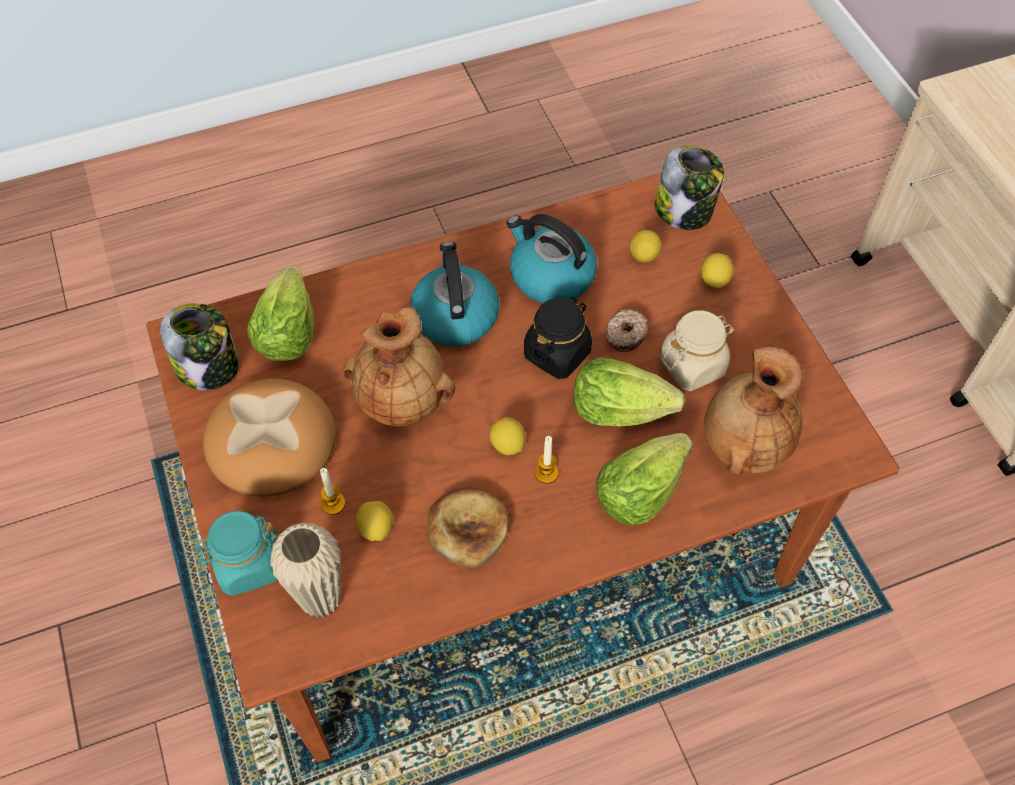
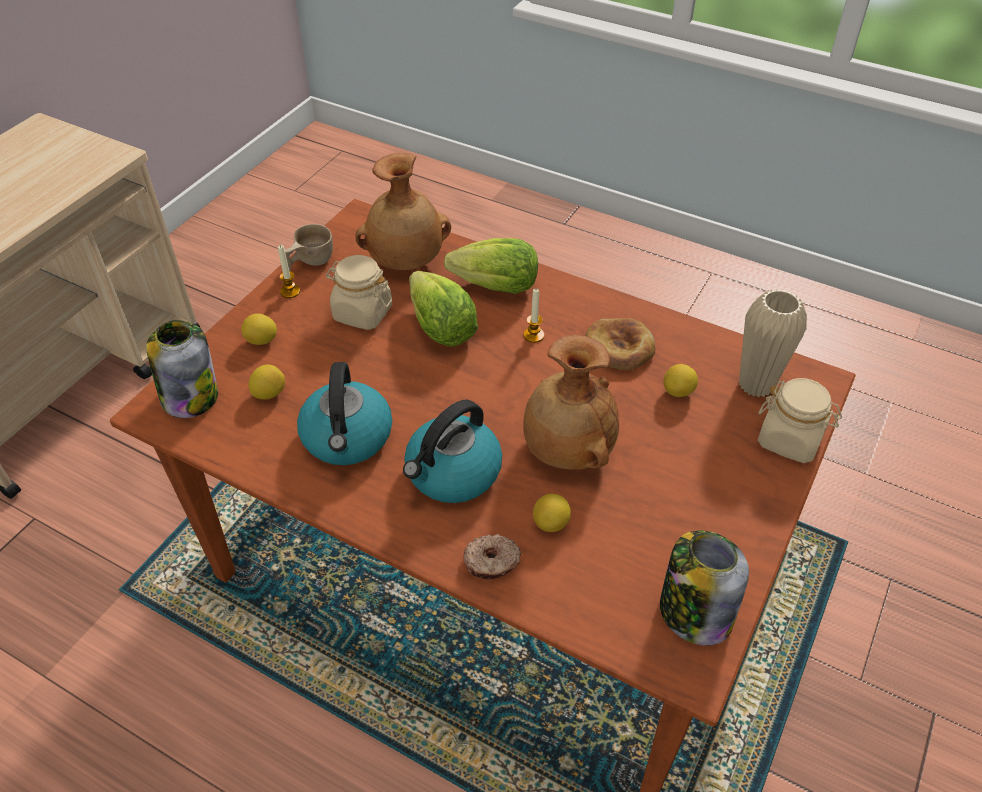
camera: 130 degrees left, 10 degrees down
(248, 565) = (790, 440): turquoise jar -> beige jar
(272, 441) = (696, 504): bread -> none
(287, 334) = (597, 580): lettuce -> none
(333, 503) = (692, 428): candle -> candle (290, 291)
(507, 445) = (535, 367): lemon -> lemon (551, 523)
(557, 353) = (425, 387): black jar -> none
(625, 334) = (367, 361): donut -> donut (491, 562)
(804, 367) = (308, 263): none -> beige cup

